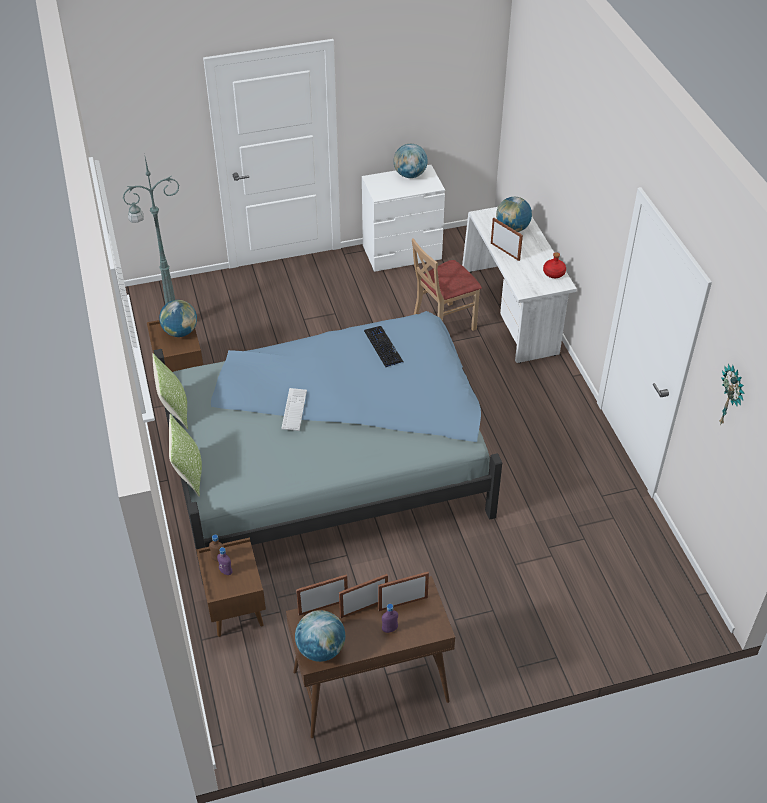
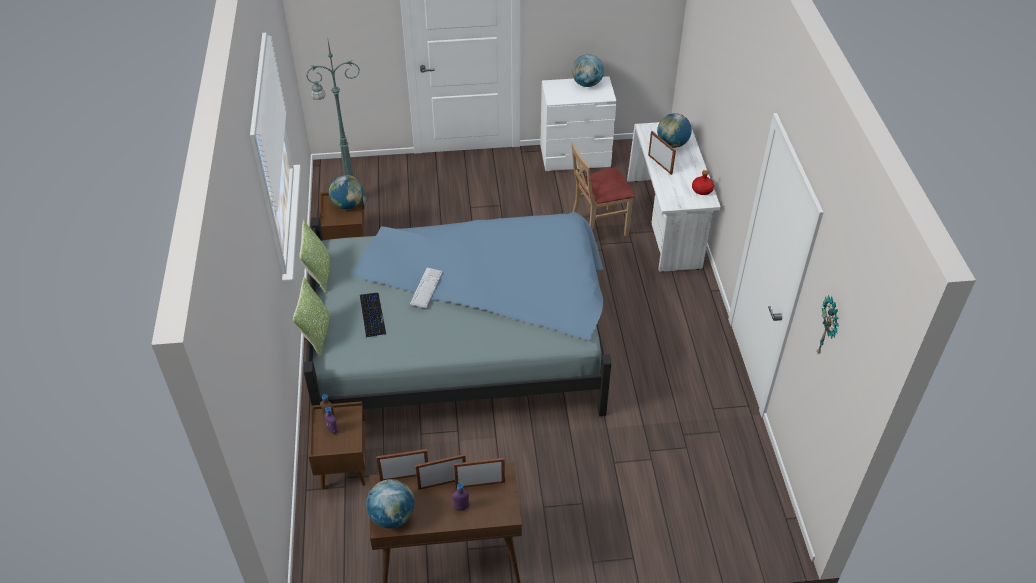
camera: 10 degrees right, 0 degrees up
(383, 347) = (523, 240): keyboard -> keyboard (372, 315)

